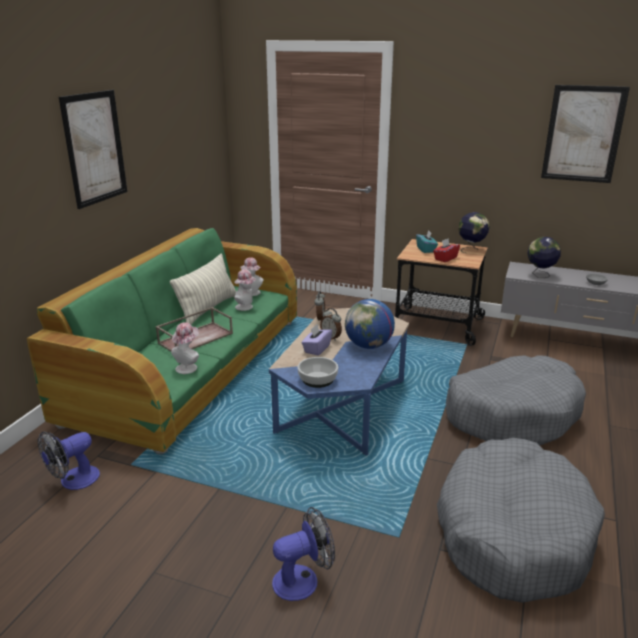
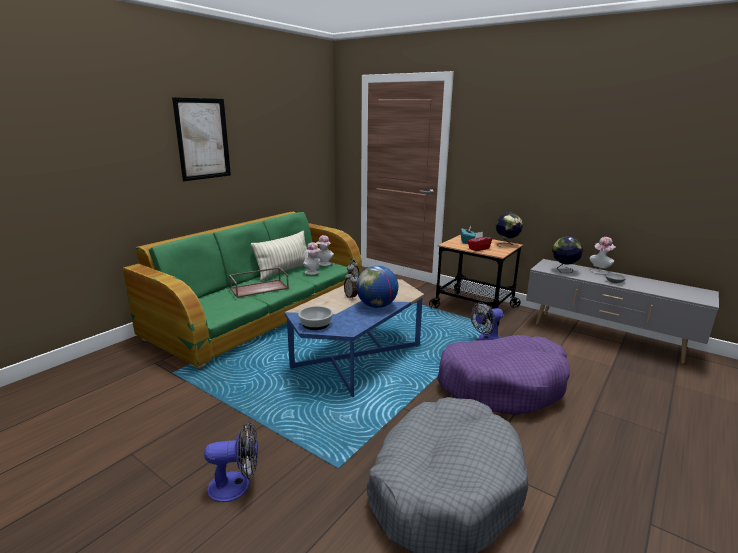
camera: 15 degrees right, 5 degrees down
(73, 481) = (126, 377): fan -> fan (486, 340)
(188, 367) = (239, 306): hat -> hat (600, 271)
(316, 349) = (333, 303): purple tissue box -> none
(512, 414) = (502, 385): grey dog bed -> purple dog bed
(583, 134) = (610, 147): picture -> none

